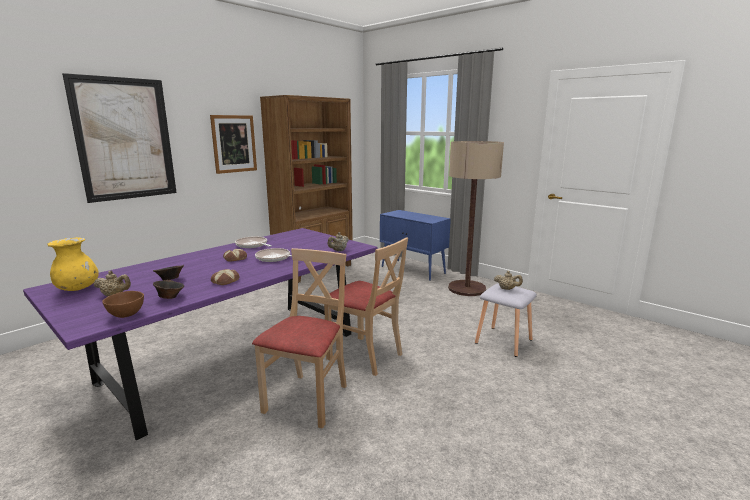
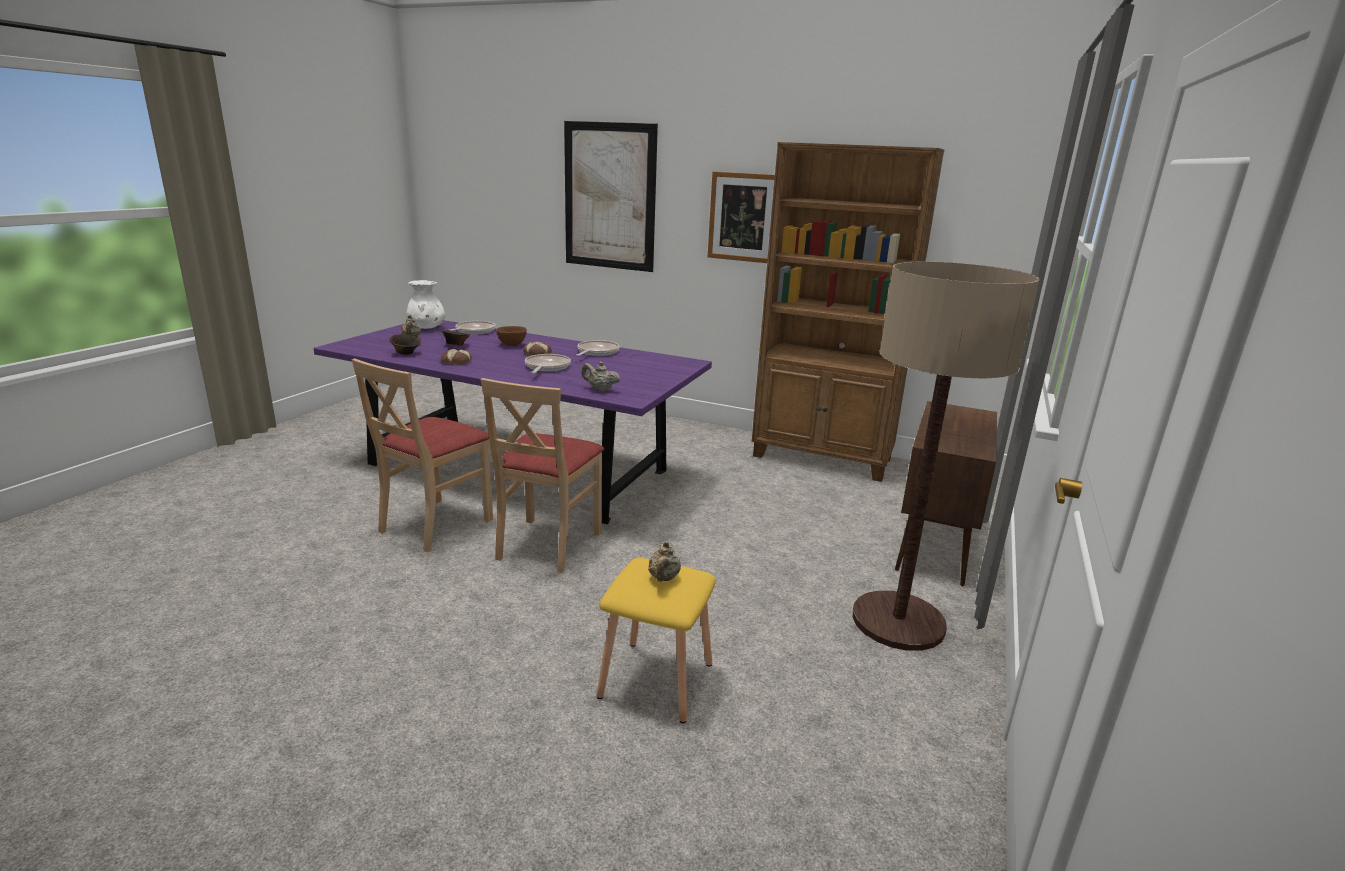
camera: 70 degrees right, 5 degrees up
(78, 289) = (427, 328): yellow vase -> white vase
(127, 273) = (473, 331): none -> frying pan
(127, 315) = (363, 350): brown bowl -> brown bowl (512, 345)
(307, 399) = (435, 524): beige chair -> beige chair turned 120 degrees clockwise
(413, 270) = (934, 545): blue cabinet -> brown cabinet
(504, 341) = (656, 681): grey stool -> yellow stool

